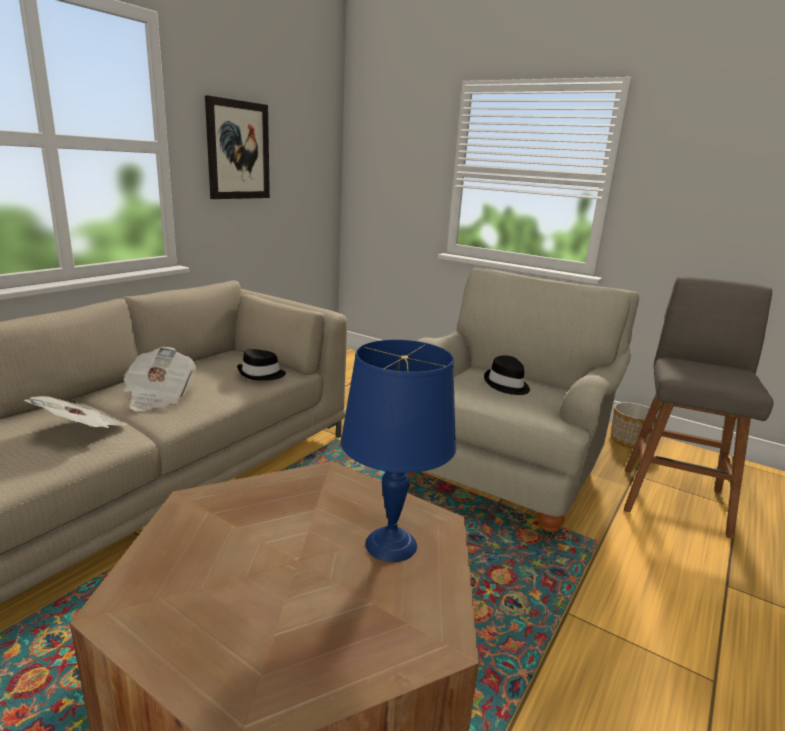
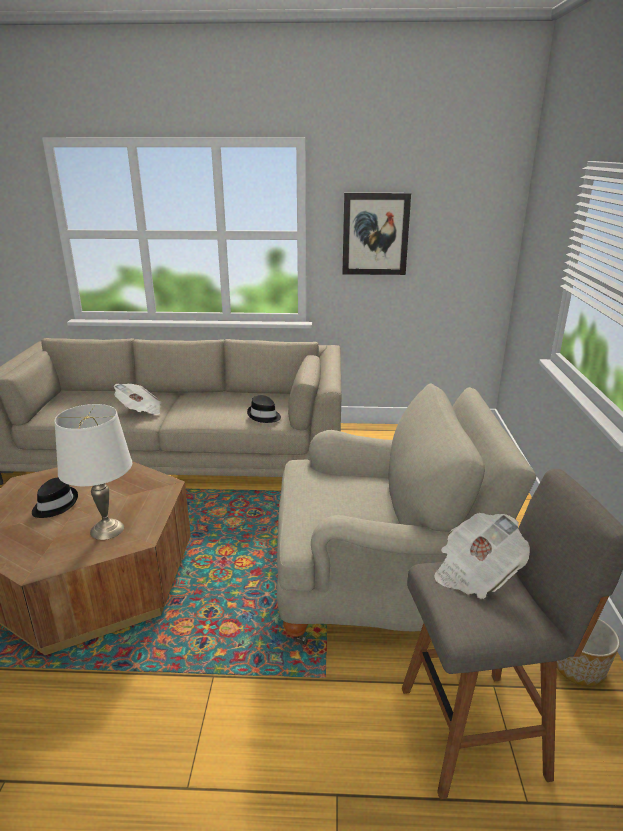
camera: 60 degrees right, 5 degrees up
(159, 396) = (197, 406): newspaper -> newspaper (475, 572)
(390, 544) = (107, 529): blue table lamp -> white table lamp
(506, 385) = (348, 498): black hat -> black hat (55, 504)

